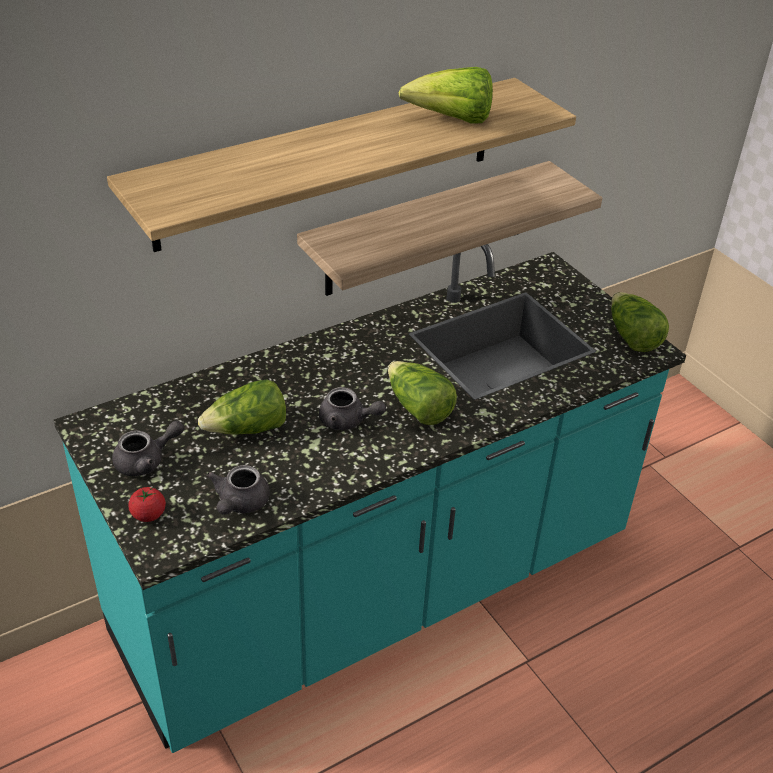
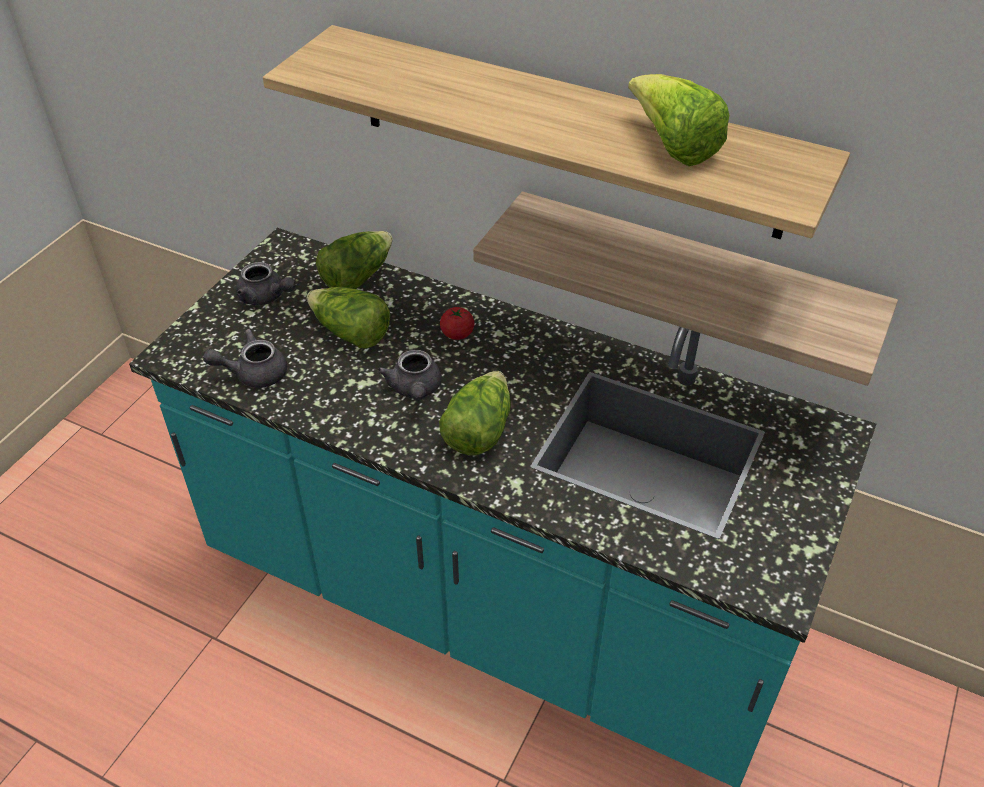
camera: 60 degrees right, 5 degrees up
(148, 514) = (205, 329): tomato -> tomato (457, 334)
(631, 336) = (785, 563): lettuce -> lettuce (357, 276)

